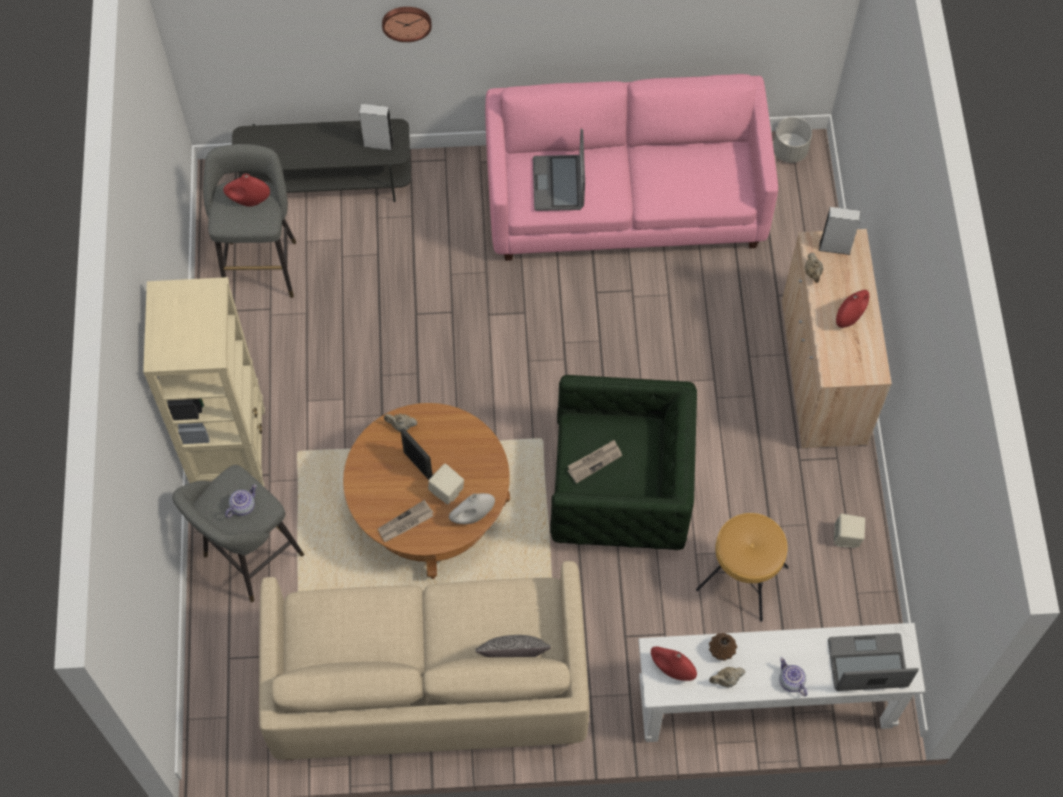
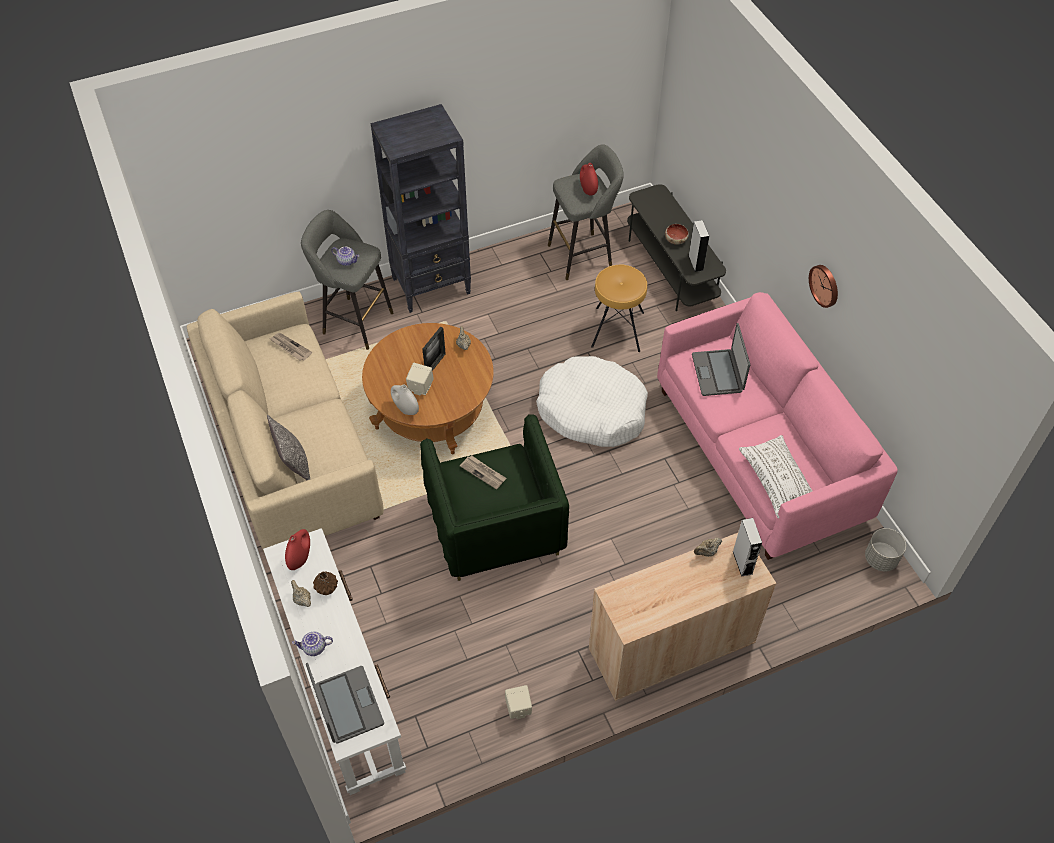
camera: 70 degrees right, 10 degrees down
(230, 450) = (432, 286): beige bookcase -> black bookcase
(332, 150) = (675, 239): none -> bowl
(405, 523) = (385, 371): newspaper -> newspaper (290, 347)
(406, 22) = (755, 186): wall clock -> wall clock (825, 285)
(502, 339) = (591, 410): none -> white dog bed
(559, 184) = (718, 373): laptop -> laptop turned 75 degrees counterclockwise
(717, 188) = (777, 482): none -> white pillow
(742, 579) = (449, 636): brown stool -> brown stool (617, 329)
(790, 681) = (314, 648): teapot -> teapot turned 135 degrees counterclockwise
(849, 317) = (675, 593): red vase -> none

